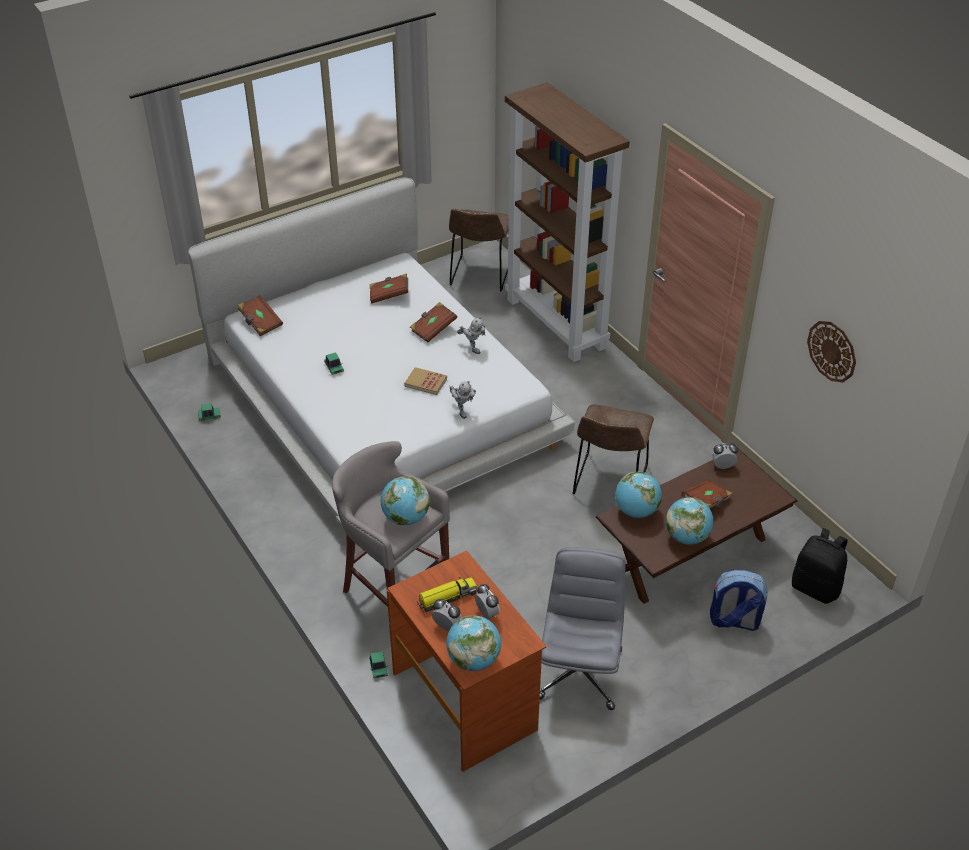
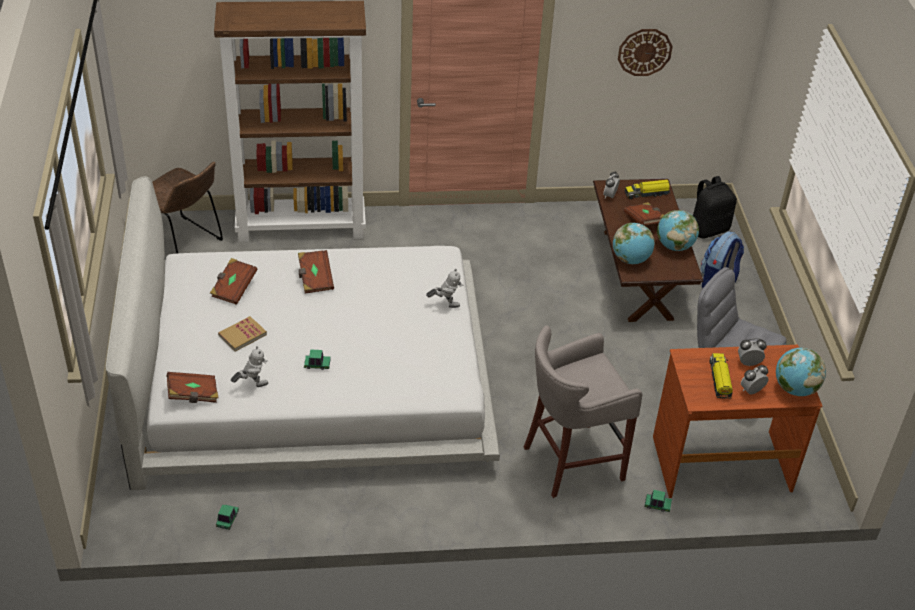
camera: 65 degrees left, 0 degrees up
(405, 518) = (600, 374): globe -> none
(425, 382) = (389, 312): book -> book (242, 335)
(472, 347) = (363, 265): toy robot -> toy robot (252, 385)
(609, 482) = (530, 282): brown chair -> none
(754, 491) = (647, 193): none -> toy truck

